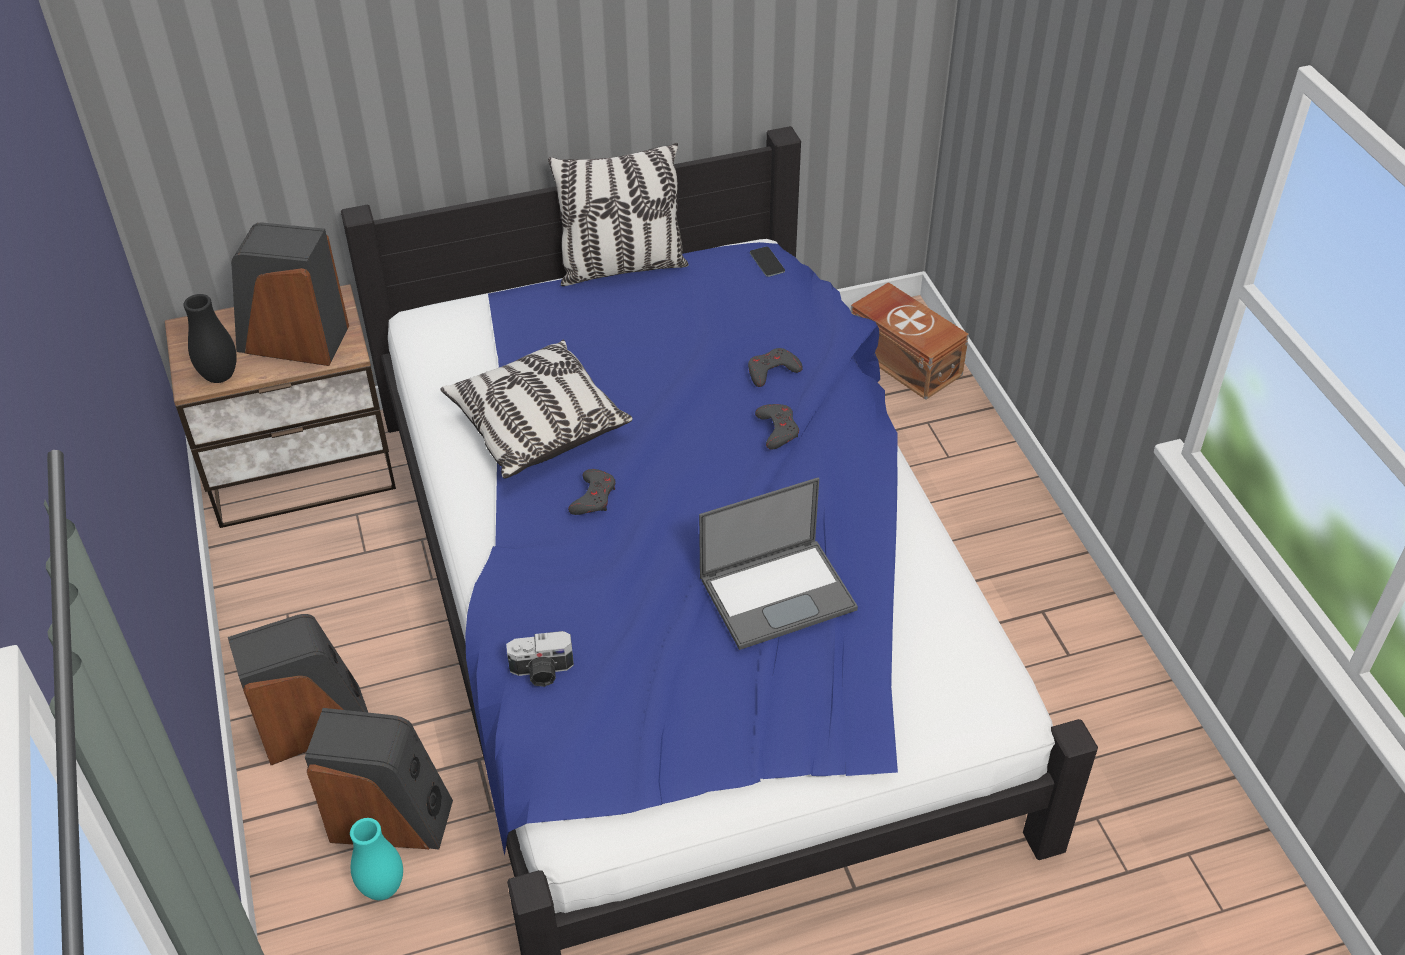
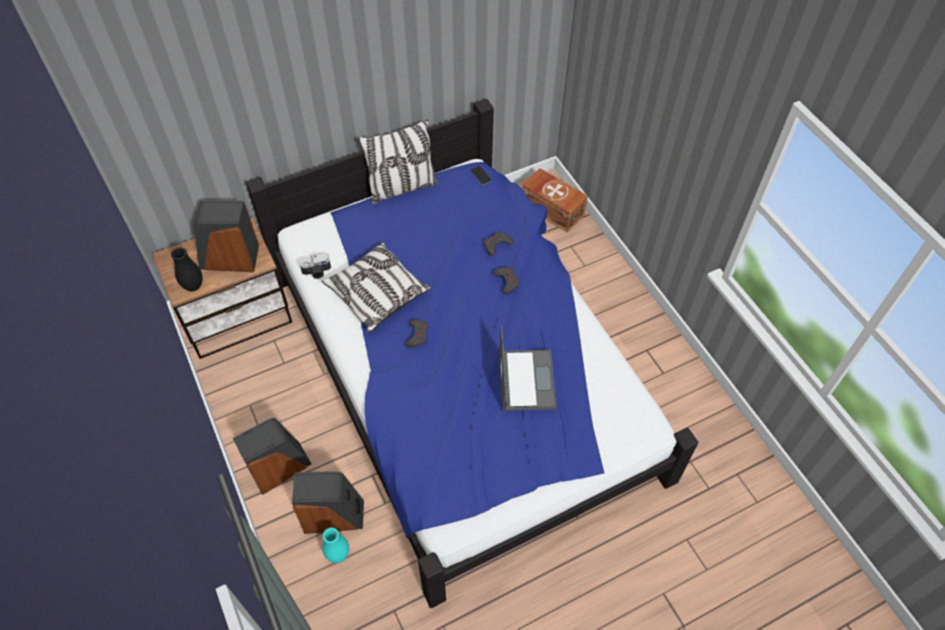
camera: 10 degrees left, 10 degrees up
(542, 672) = (412, 442): camera -> camera (317, 272)
(779, 592) = (526, 379): laptop -> laptop turned 60 degrees counterclockwise

